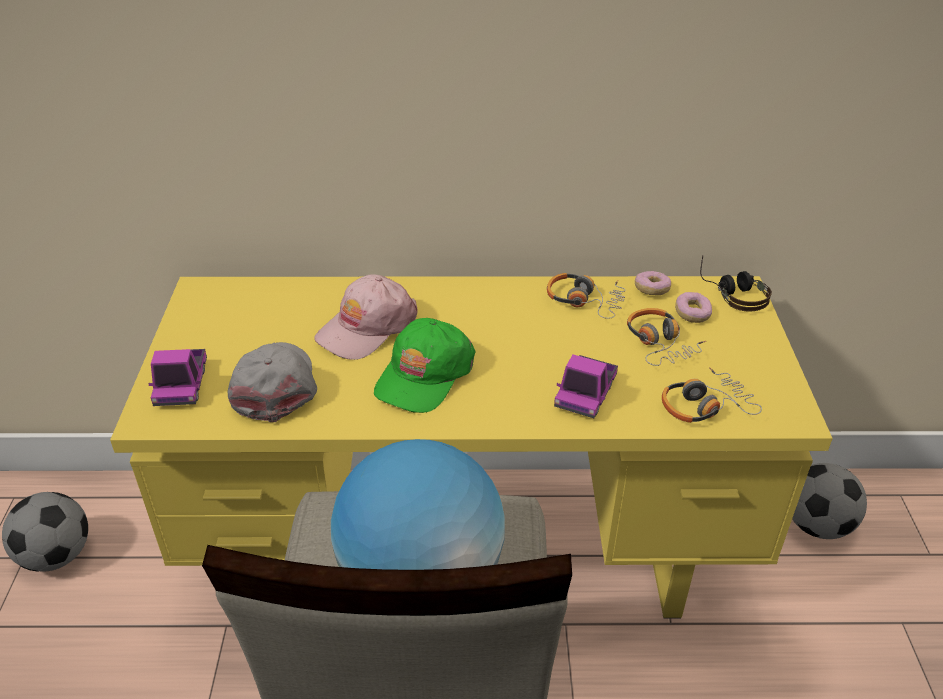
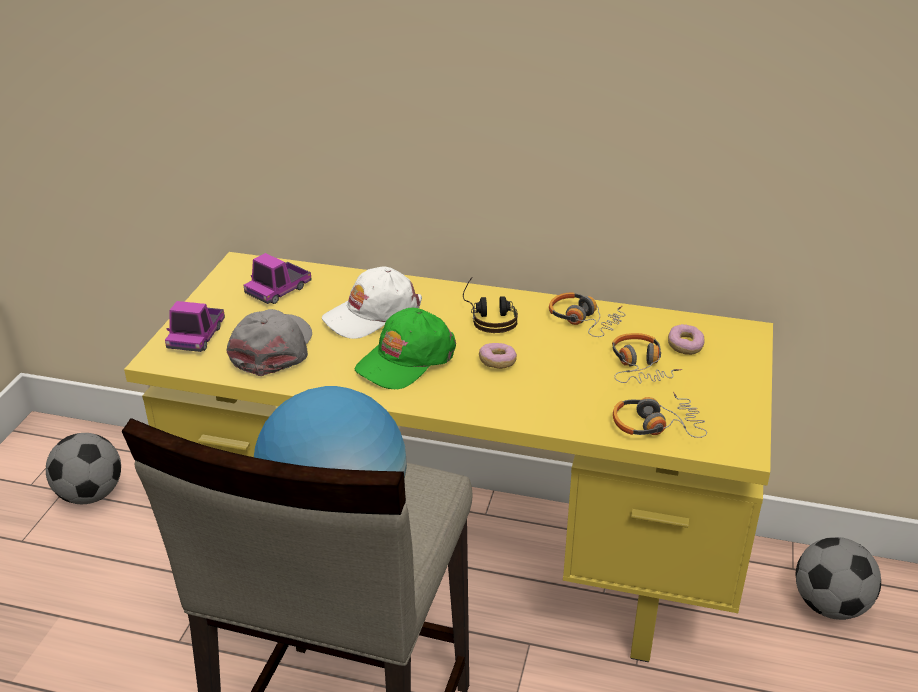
camera: 15 degrees right, 5 degrees down
(367, 328) = (372, 314): pink cap -> white cap
(585, 394) = (546, 398): toy truck -> toy truck (278, 290)
(651, 290) = (655, 320): donut -> donut (497, 362)
(731, 292) = (735, 333): headphones -> headphones (489, 315)

